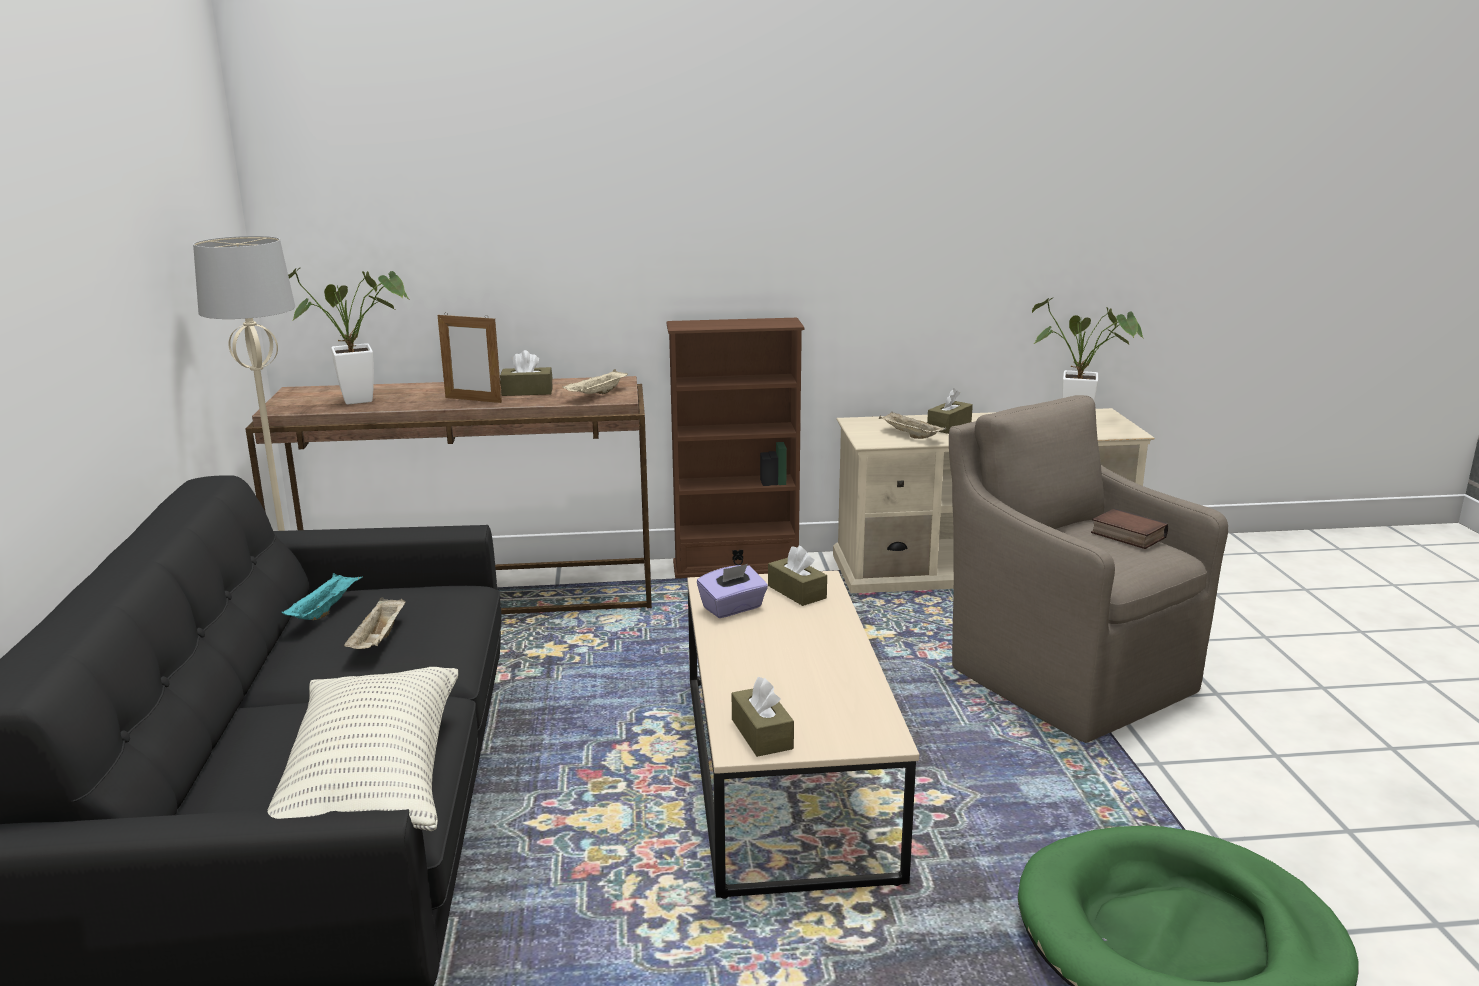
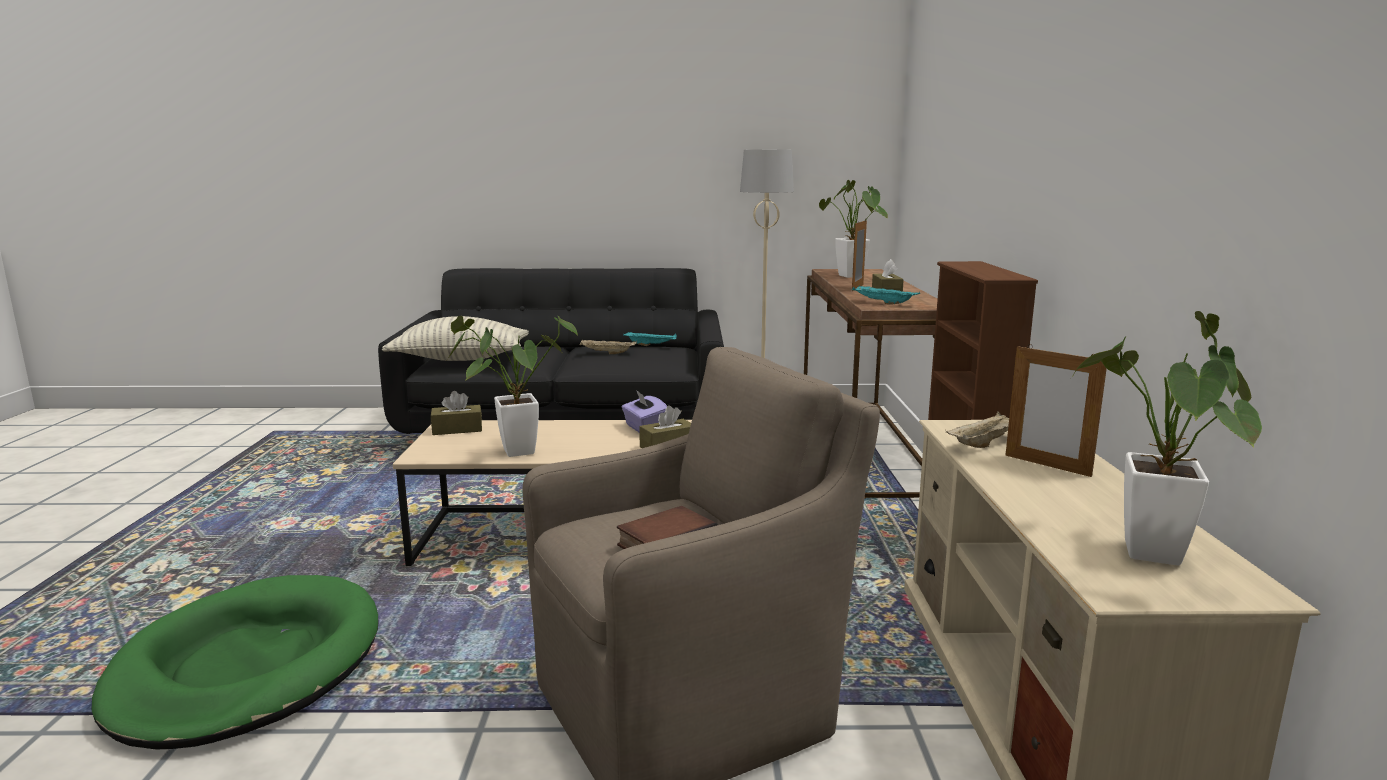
camera: 95 degrees right, 5 degrees down
(597, 395) = (882, 303): beige tray -> turquoise tray
(849, 677) = (510, 452): none -> potted plant
(949, 426) = (1047, 465): brown tissue box -> picture frame

